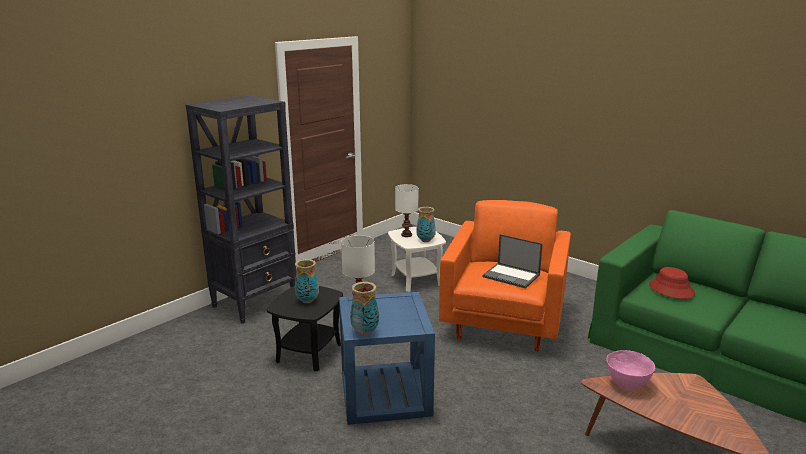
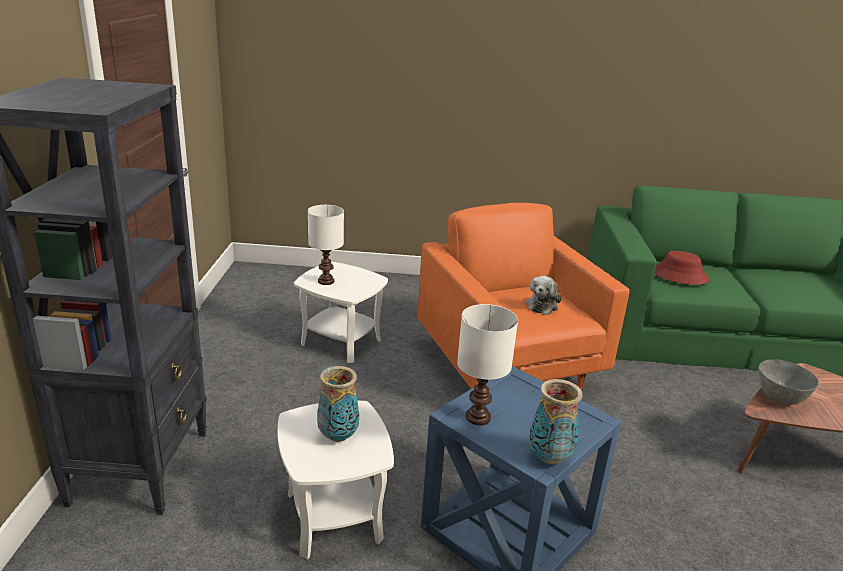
camera: 40 degrees left, 5 degrees up
(308, 352) = (333, 516): black side table -> white side table
(426, 240) = (362, 283): vase -> none
(512, 276) = (542, 305): laptop -> plush toy
(627, 384) = (780, 399): pink bowl -> grey bowl

